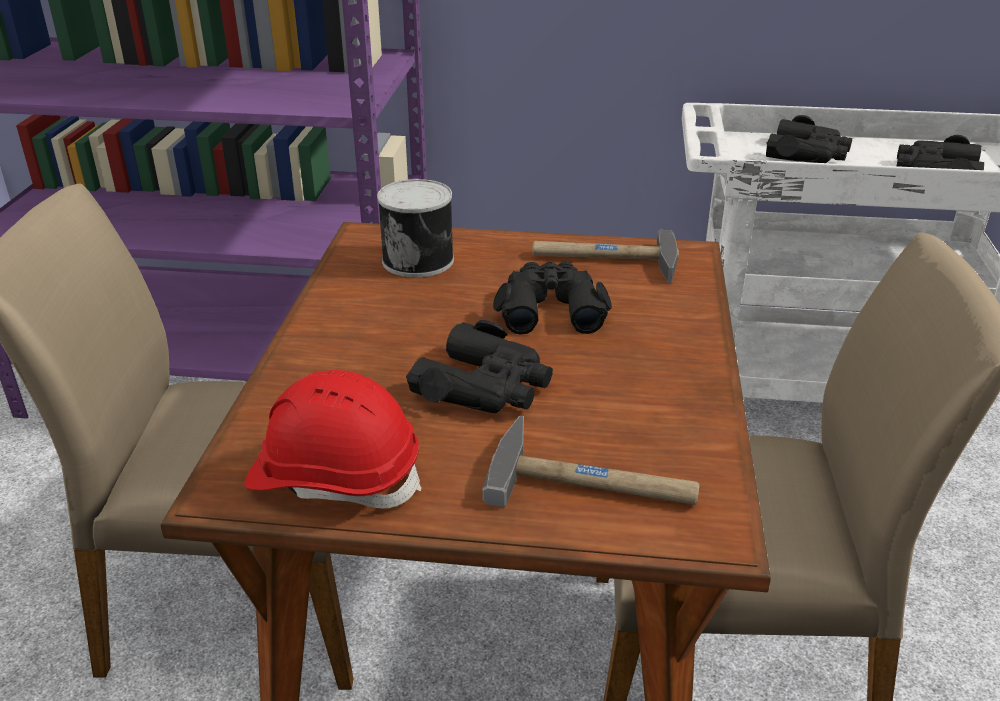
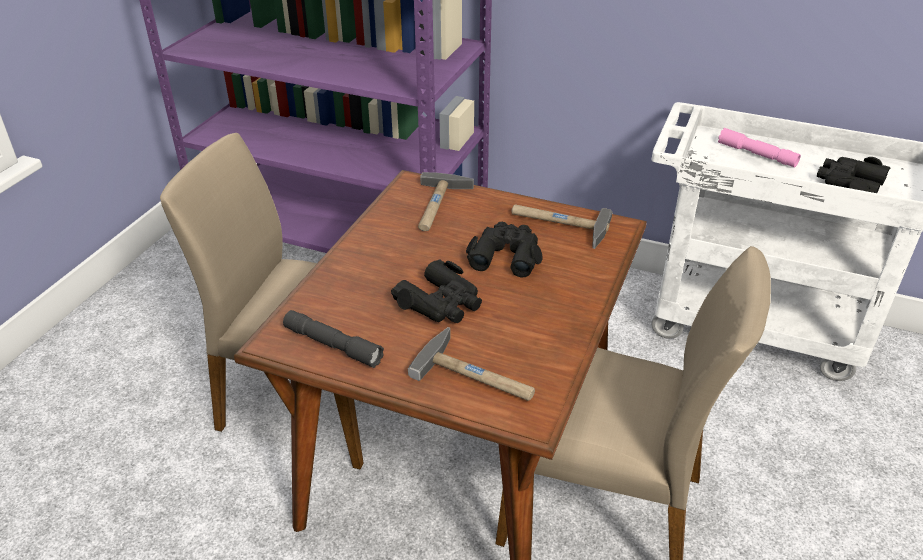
camera: 15 degrees right, 5 degrees up
(334, 477) = (333, 345): red hard hat -> grey flashlight
(419, 259) = (438, 206): can -> hammer
(807, 154) = (757, 154): black binoculars -> pink flashlight

